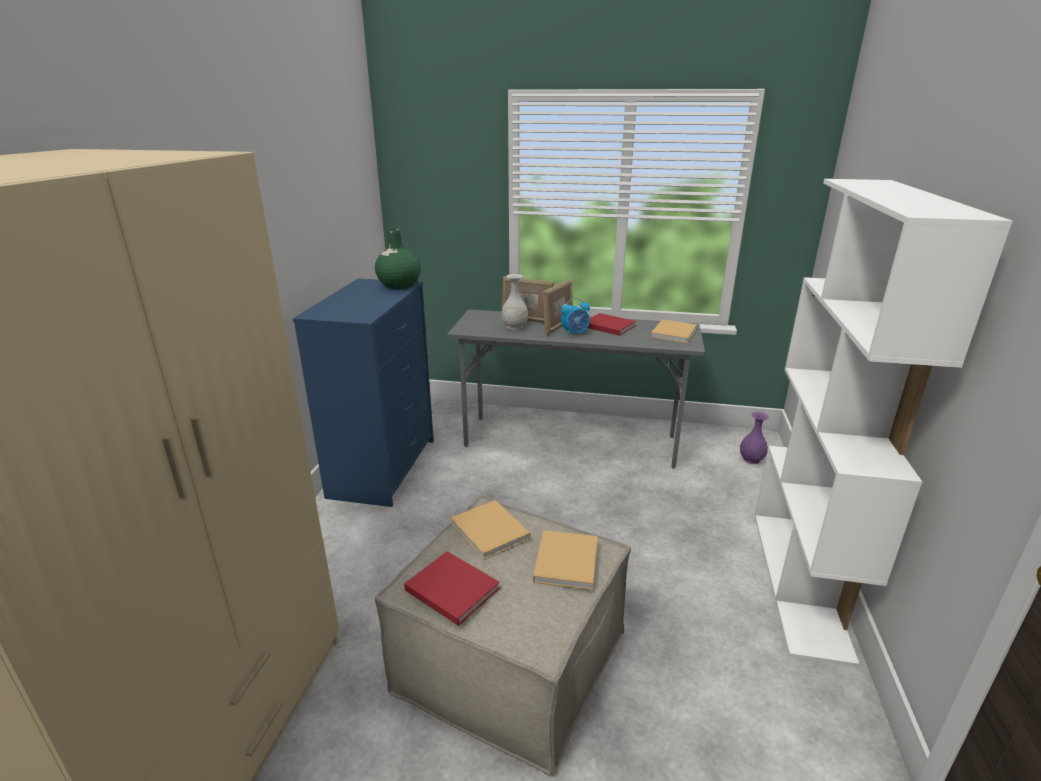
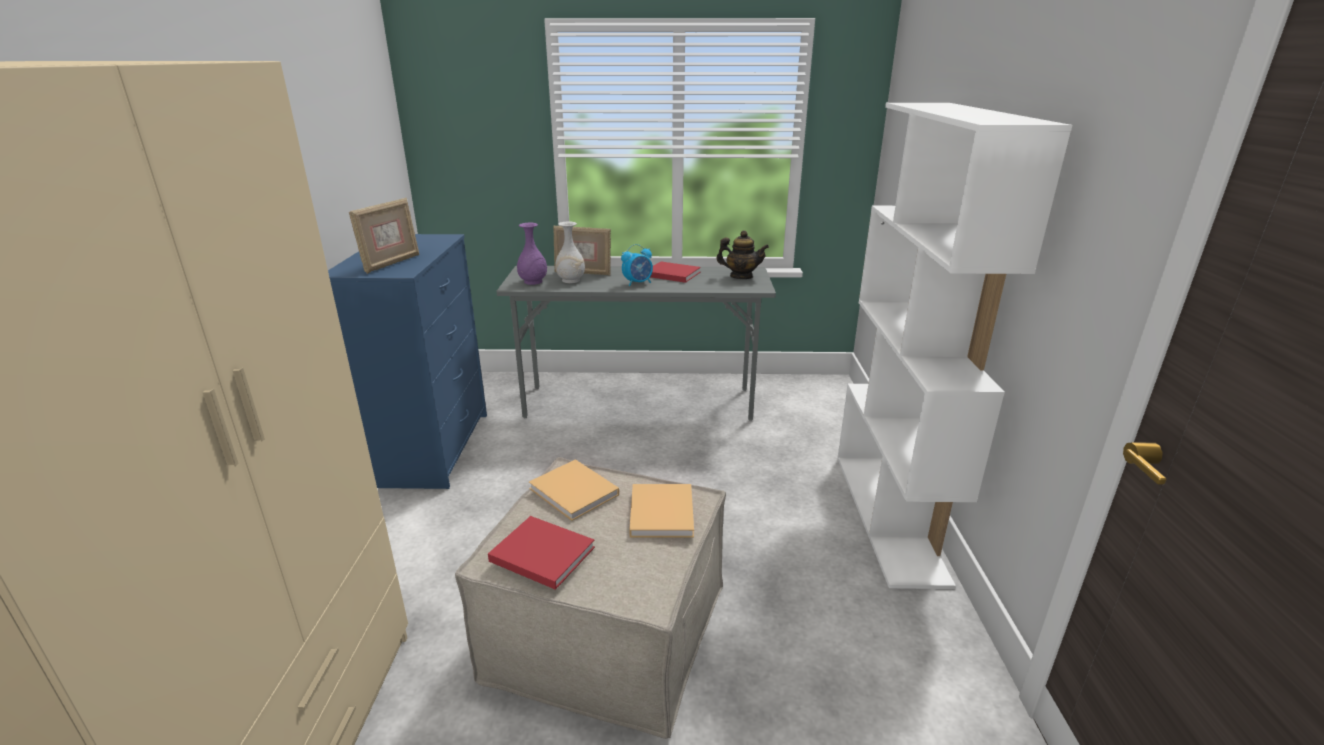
camera: 10 degrees left, 0 degrees up
(399, 285) = (437, 239): green vase -> none
(558, 327) = (618, 278): picture frame -> picture frame (391, 263)
(674, 332) = (741, 277): beige book -> teapot
(751, 460) = (827, 405): purple vase -> purple vase (533, 282)

